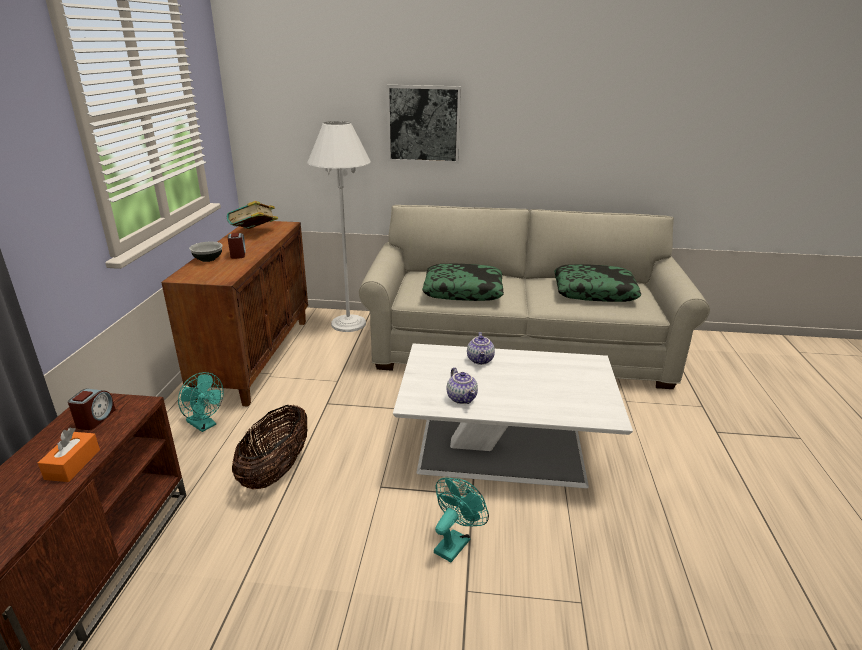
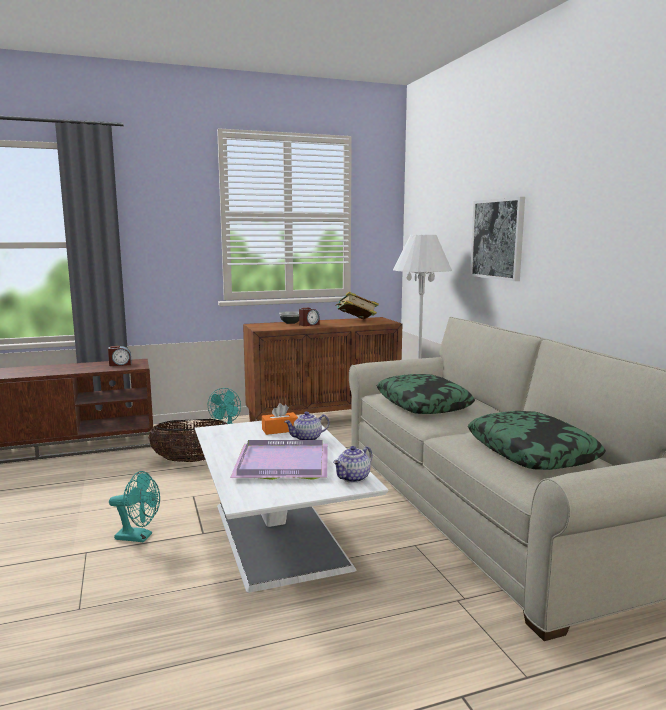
camera: 65 degrees right, 15 degrees down
(73, 464) = (78, 370): orange tissue box -> orange tissue box (280, 430)
(462, 398) = (232, 442): teapot -> teapot (353, 478)
(533, 384) = (280, 463): none -> purple tray

